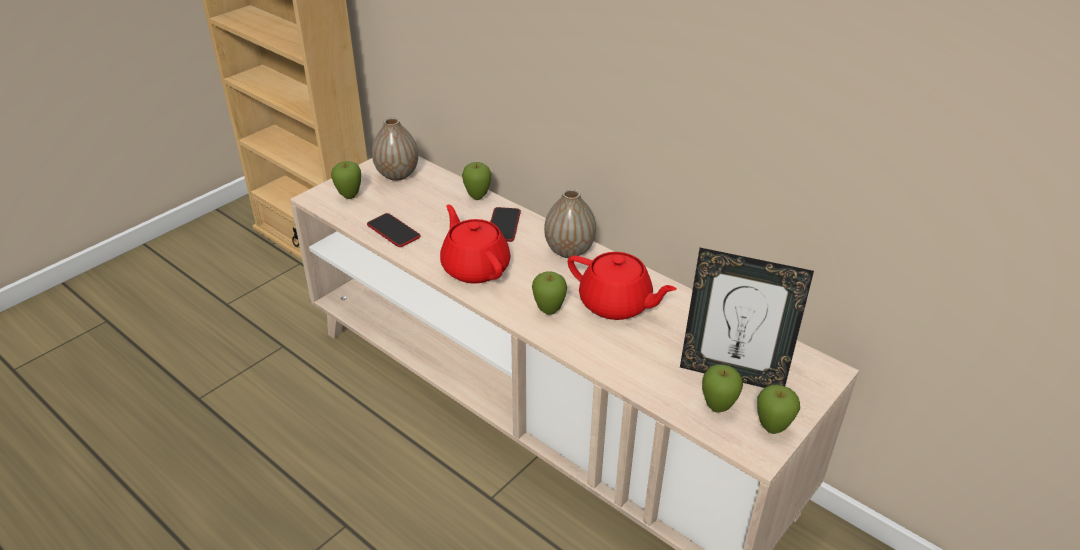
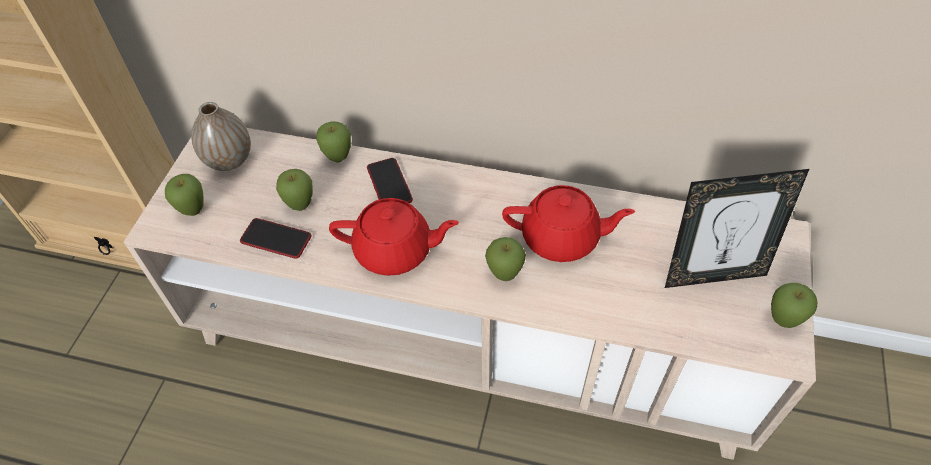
camera: 25 degrees left, 15 degrees up
(475, 267) = (395, 251): red teapot -> red teapot turned 150 degrees clockwise
(569, 250) = (475, 190): vase -> none
(717, 407) = (725, 319): apple -> apple (301, 206)

